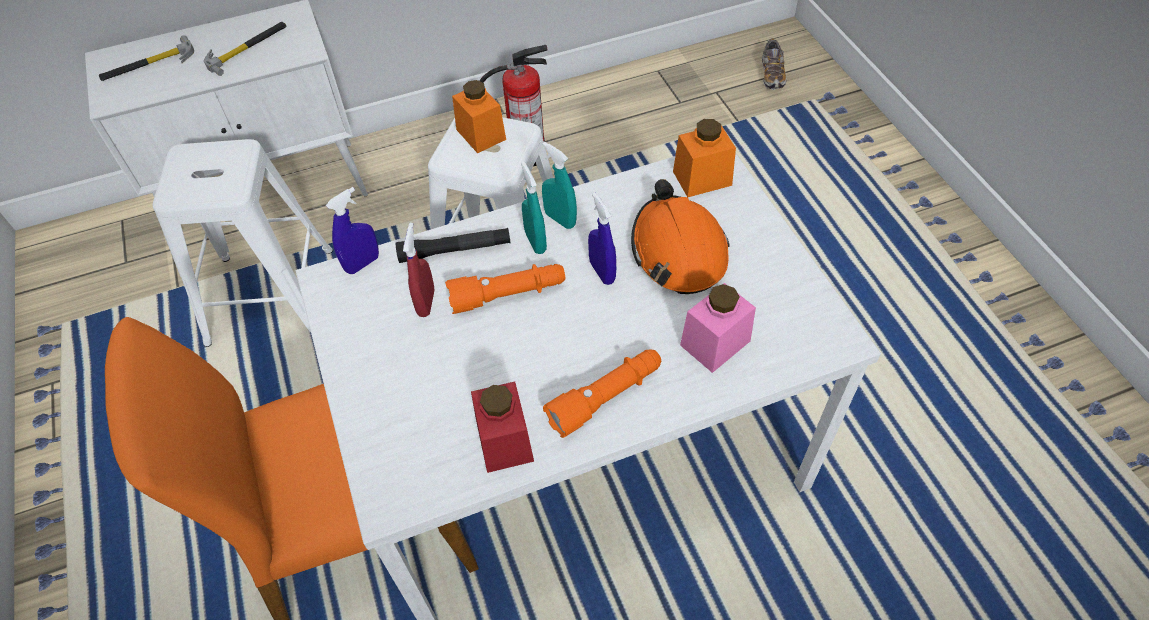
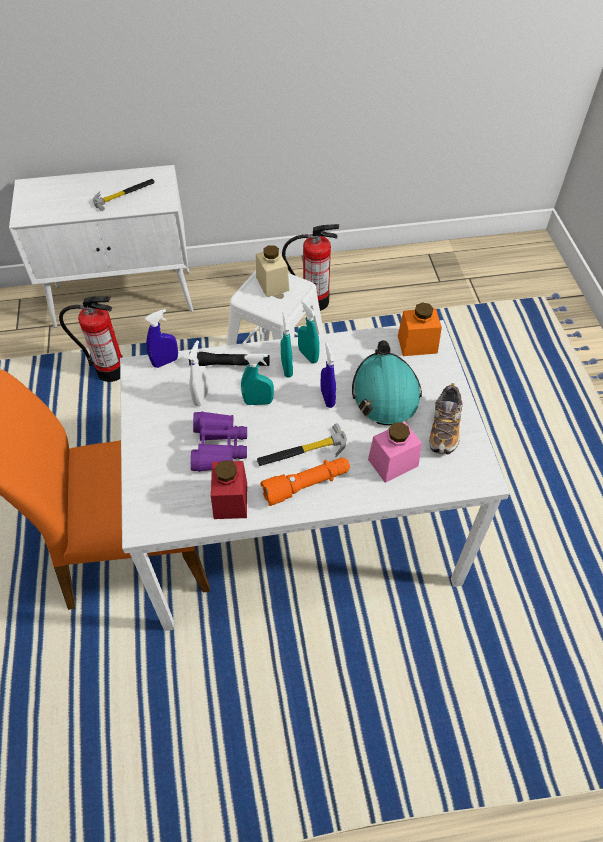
camera: 10 degrees right, 0 degrees up
(148, 65) = (55, 195): hammer -> hammer (302, 452)
(272, 294) = (111, 370): white stool -> fire extinguisher
(426, 302) = (201, 396): red spray bottle -> white spray bottle
(468, 368) = (218, 447): none -> purple binoculars
(481, 134) = (272, 284): orange jar -> beige jar
(508, 295) = (258, 402): orange flashlight -> turquoise spray bottle
(678, 251) = (385, 393): orange hard hat -> turquoise hard hat
(772, 74) = (516, 272): shoe -> shoe (444, 428)

